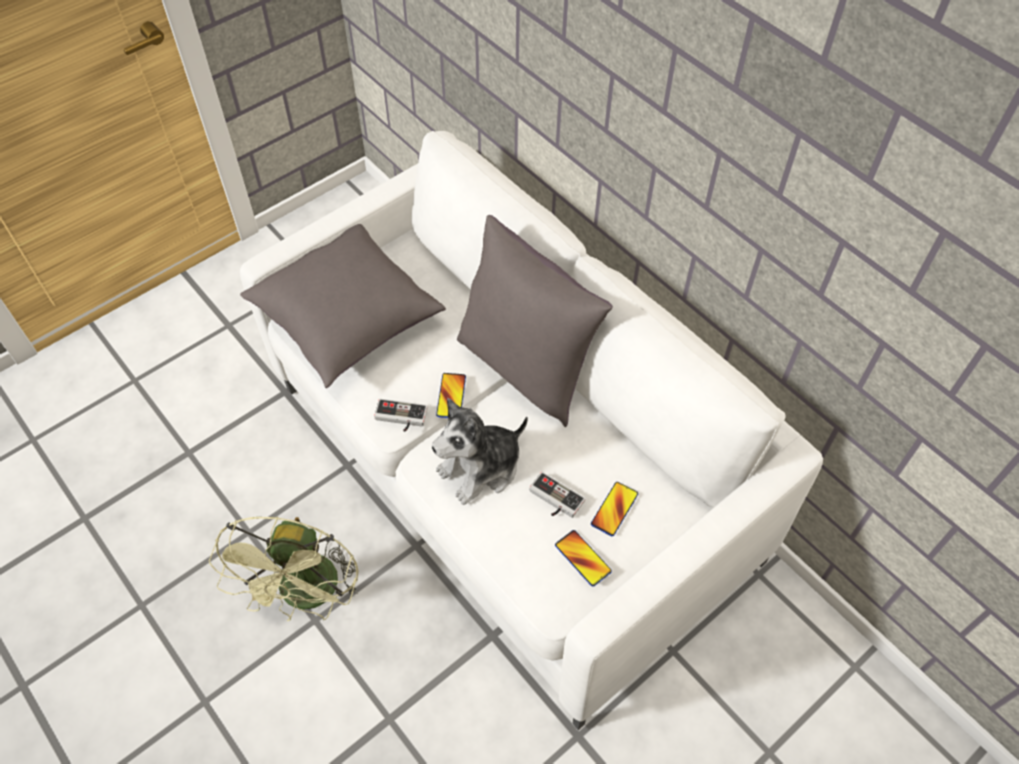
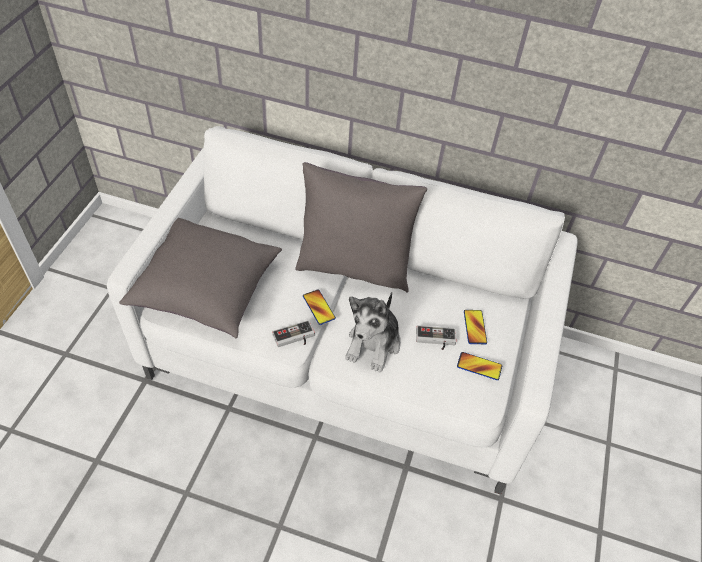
camera: 35 degrees left, 5 degrees down
(308, 596) = (262, 513): green fan -> none

